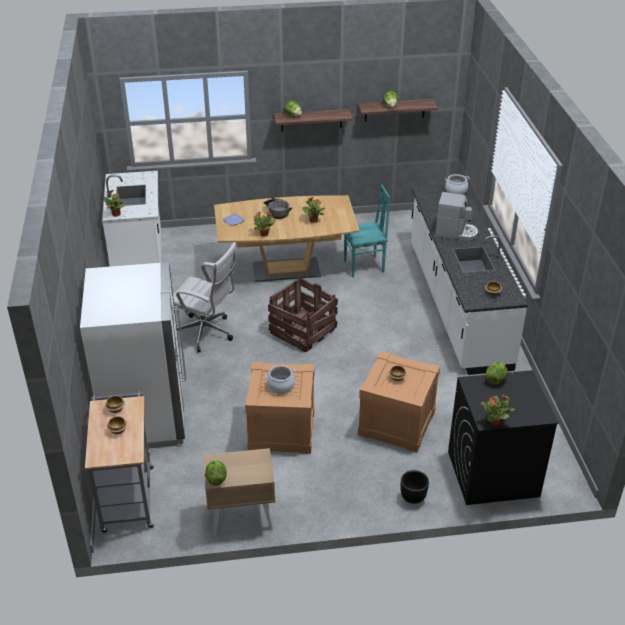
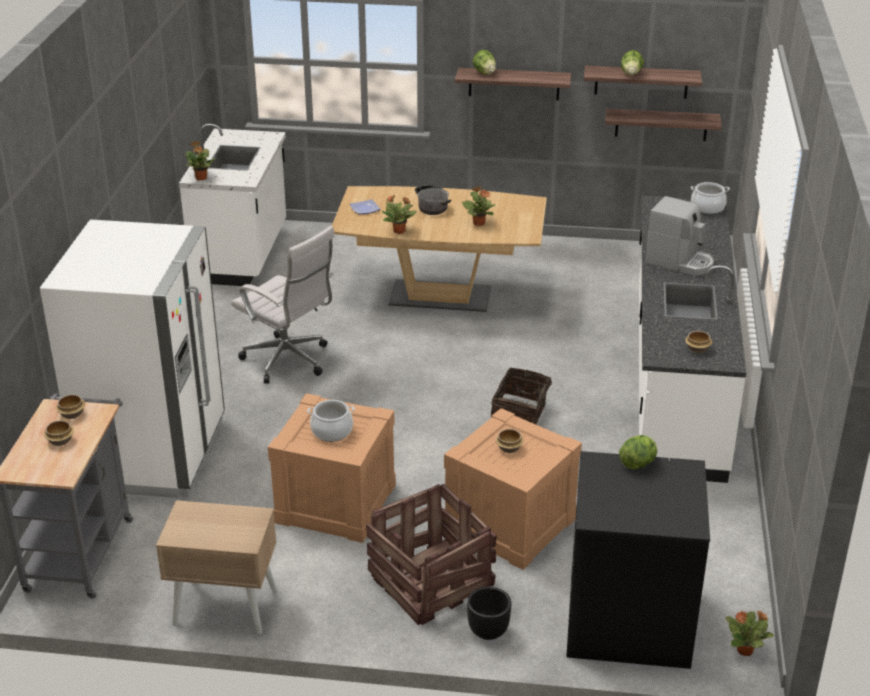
camera: 15 degrees right, 5 degrees down
(216, 479) = (177, 534): lettuce -> none
(302, 331) = (426, 379): crate -> crate (429, 583)
(364, 267) = (557, 308): turquoise chair -> none
(372, 347) = (520, 415): none -> basket
(408, 135) = (661, 124): none -> shelf
(495, 422) = (607, 521): potted plant -> potted plant (745, 650)

